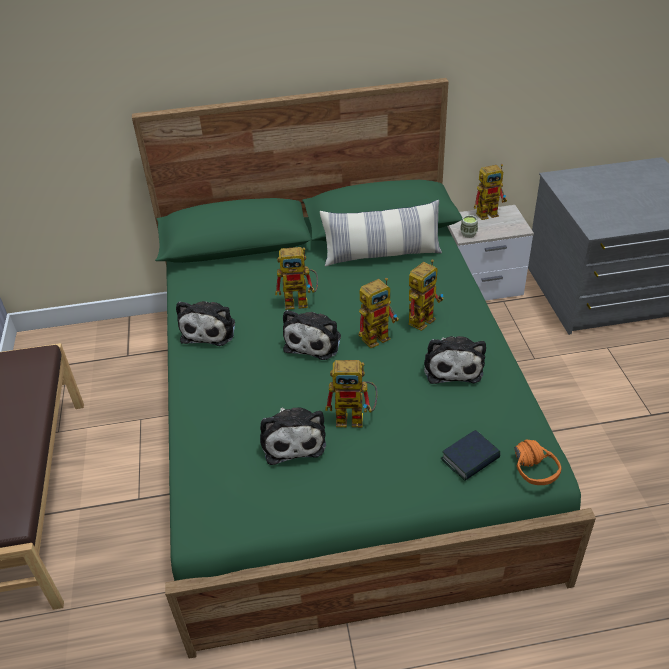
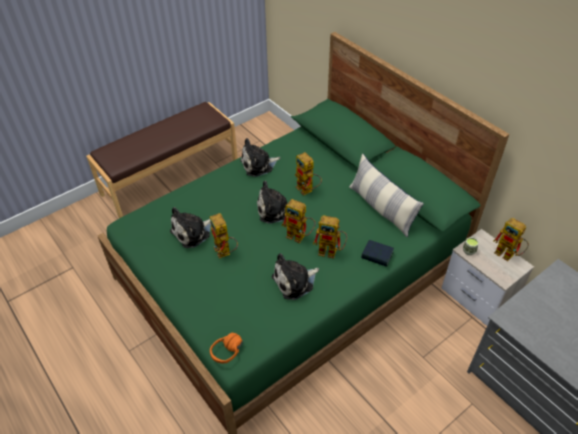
camera: 60 degrees right, 5 degrees up
(470, 459) = (218, 316): book -> book (377, 255)

